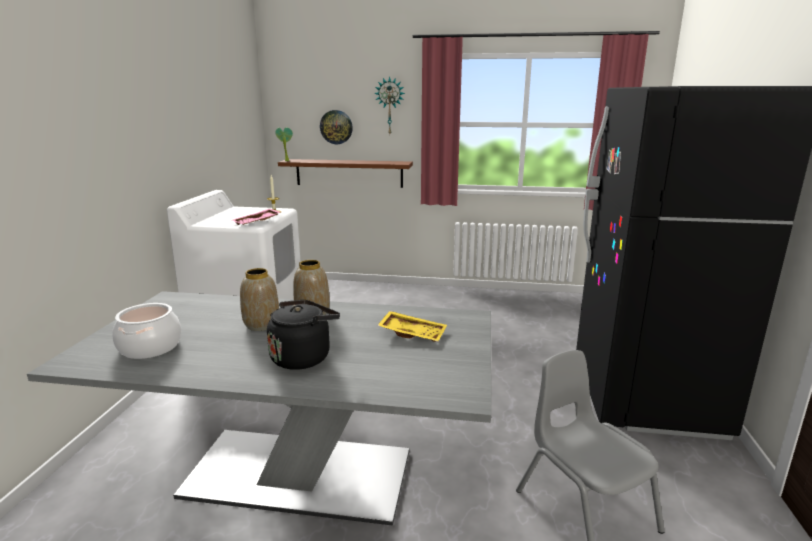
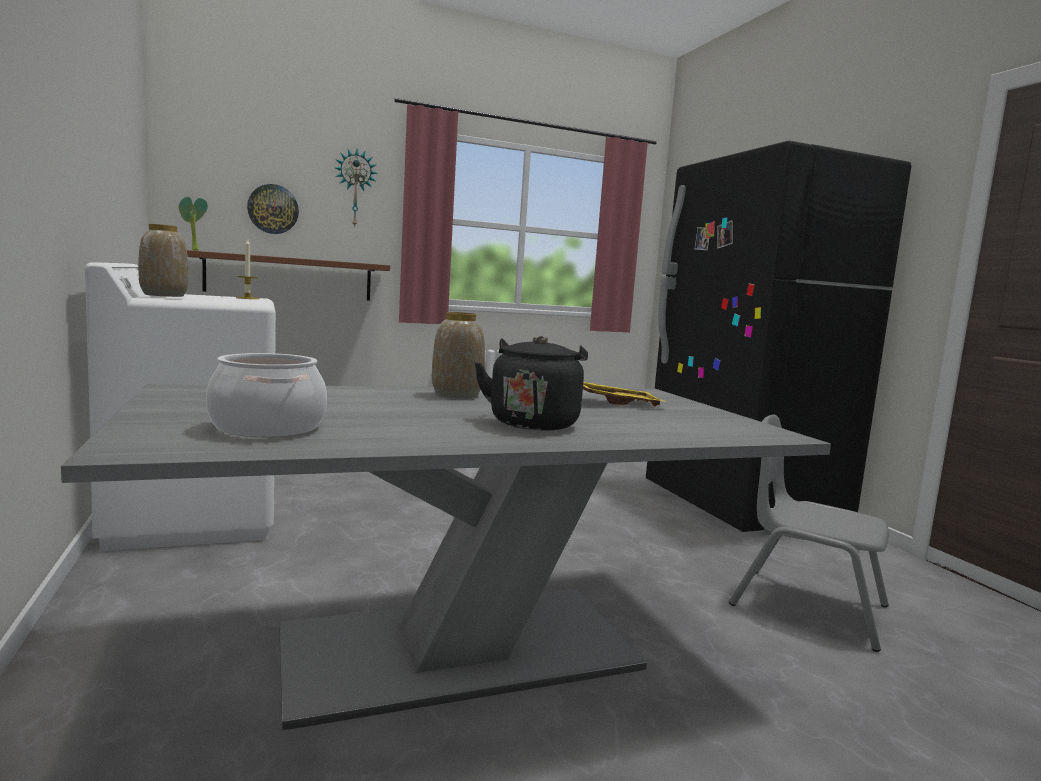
camera: 30 degrees left, 10 degrees down
(257, 222) = (249, 302): pink tray -> none
(262, 325) = (407, 404): vase -> vase (165, 295)

